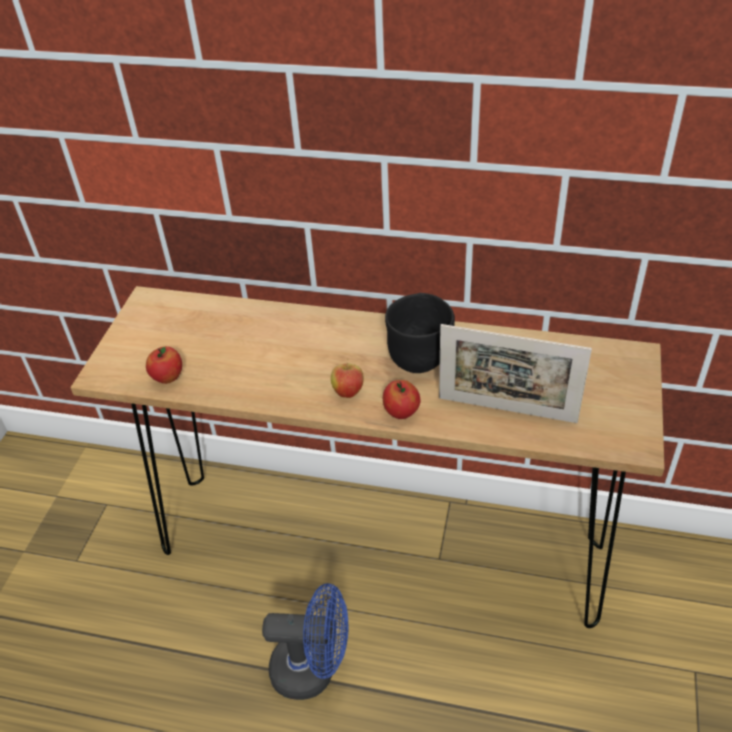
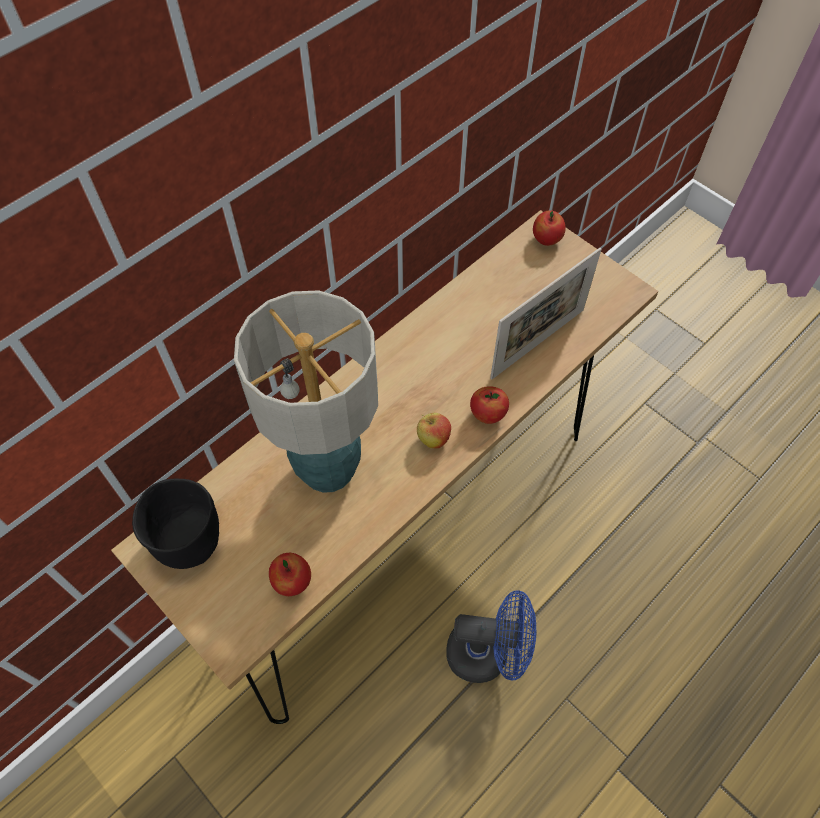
camera: 60 degrees left, 15 degrees up
(272, 349) = (327, 470): none -> table lamp
(313, 669) = (487, 653): blue fan -> blue fan turned 60 degrees clockwise
(420, 359) = (435, 365): black bowl -> black bowl (189, 539)
(629, 363) = (546, 240): none -> apple

